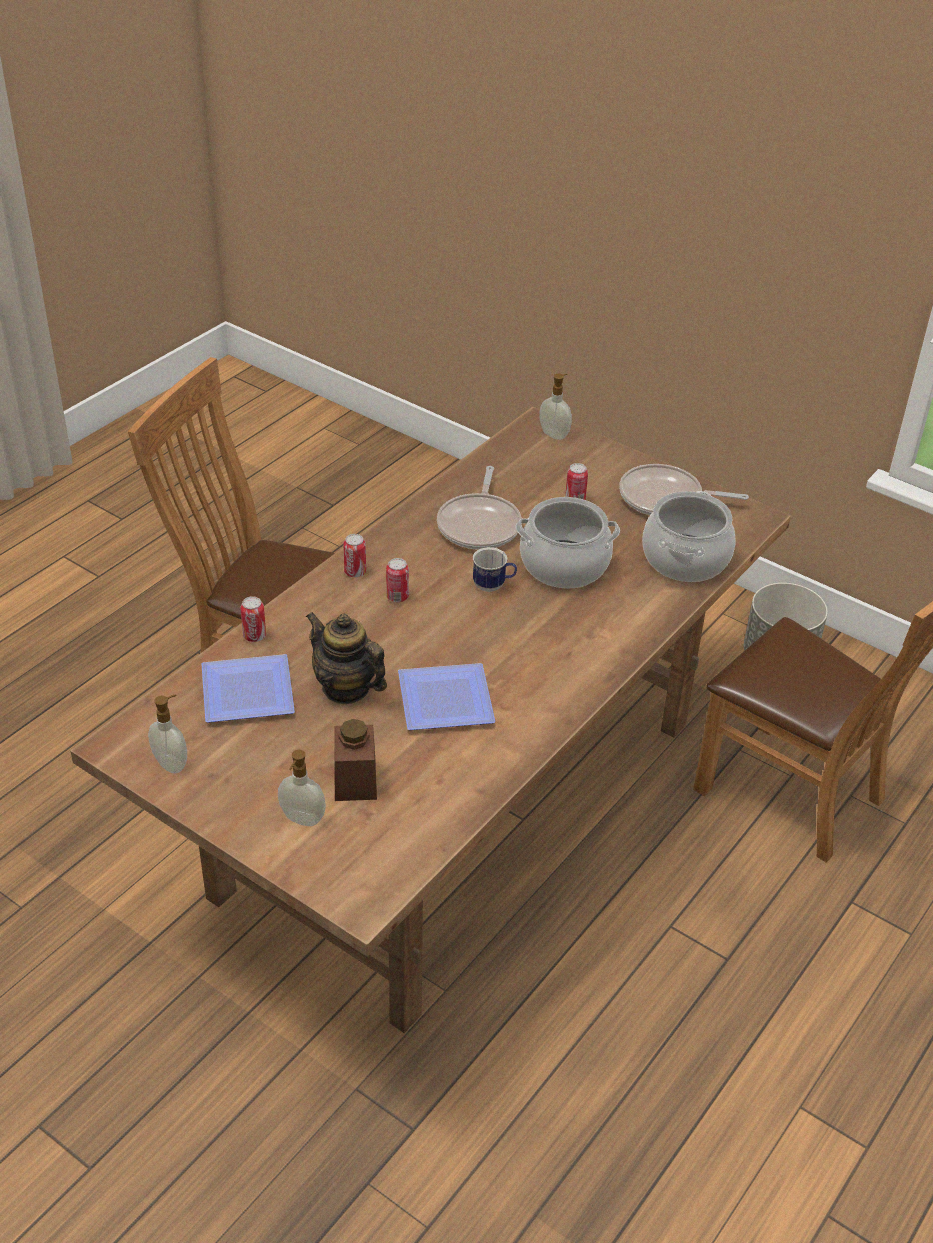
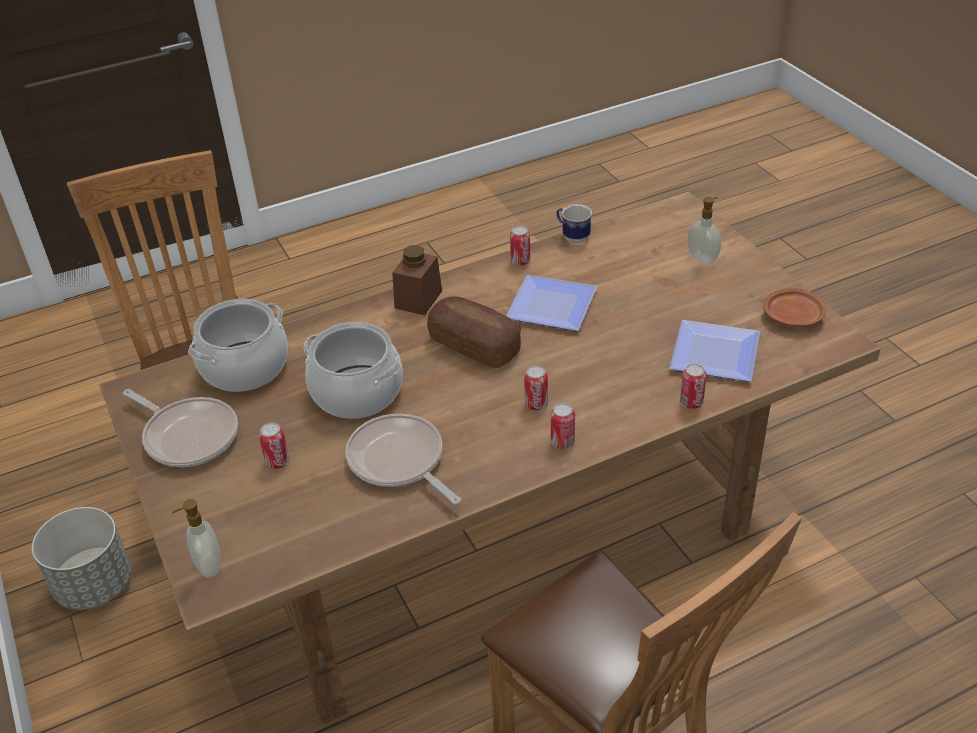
camera: 150 degrees left, 0 degrees up
(172, 763) = (793, 316): soap dispenser -> brown plate
(346, 688) = (627, 336): teapot -> none
(355, 780) = (653, 271): brown jar -> brown jar (418, 299)
(480, 524) = (399, 461): frying pan -> frying pan turned 75 degrees counterclockwise
(493, 586) = (439, 390): mug -> mug (572, 237)
(494, 635) = (474, 345): none -> bread
(518, 749) = (520, 261): none -> can

